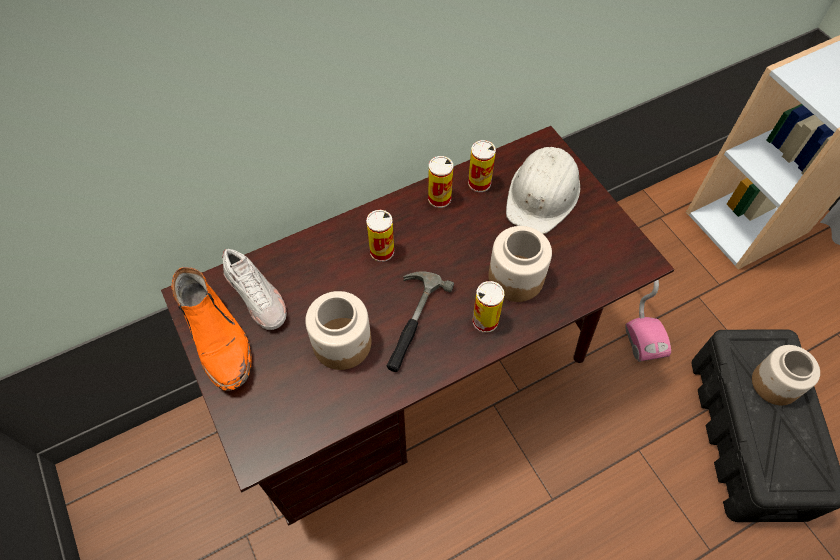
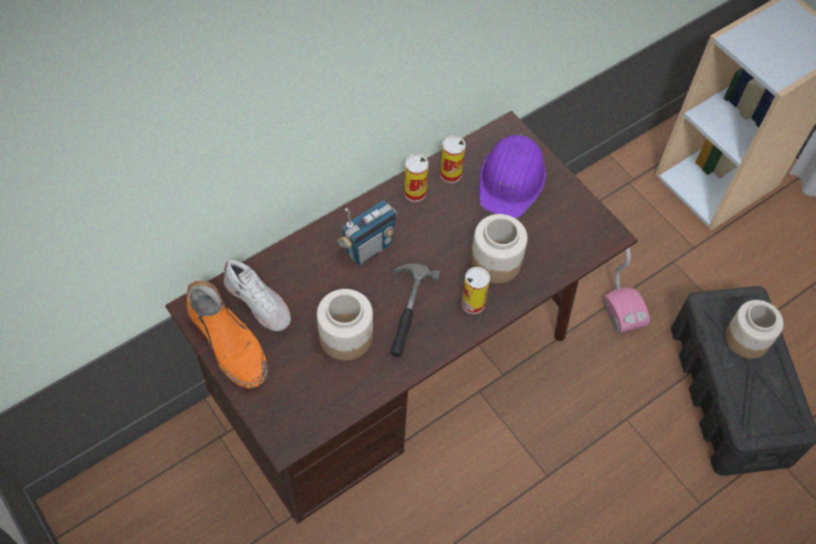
camera: 10 degrees left, 0 degrees up
(382, 251) = (368, 248): can -> radio
(543, 194) = (512, 180): white hard hat -> purple hard hat

